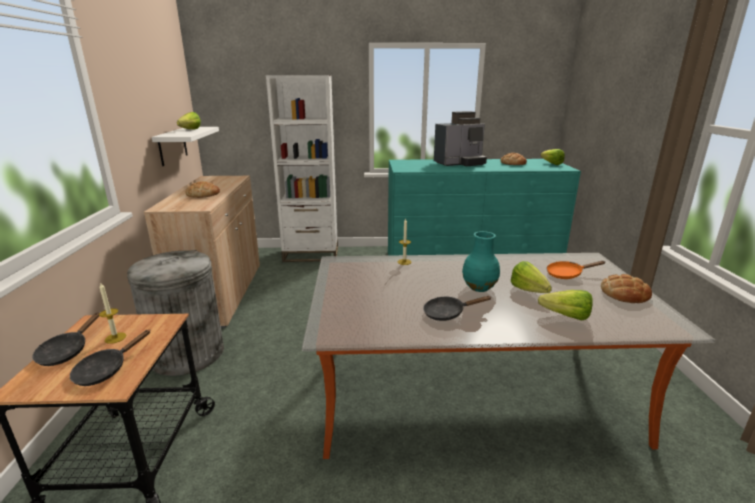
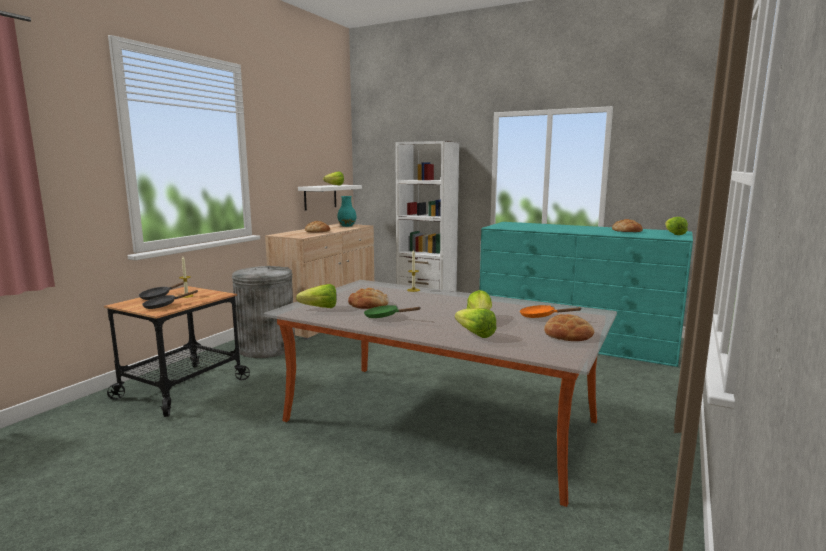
camera: 30 degrees right, 10 degrees down
(354, 319) = (316, 308): none -> lettuce
(399, 297) = (368, 304): none -> bread
(447, 313) = (385, 317): black frying pan -> green frying pan
(460, 163) = (566, 227): coffee machine -> none
(479, 287) = (441, 310): turquoise vase -> turquoise vase (347, 226)

